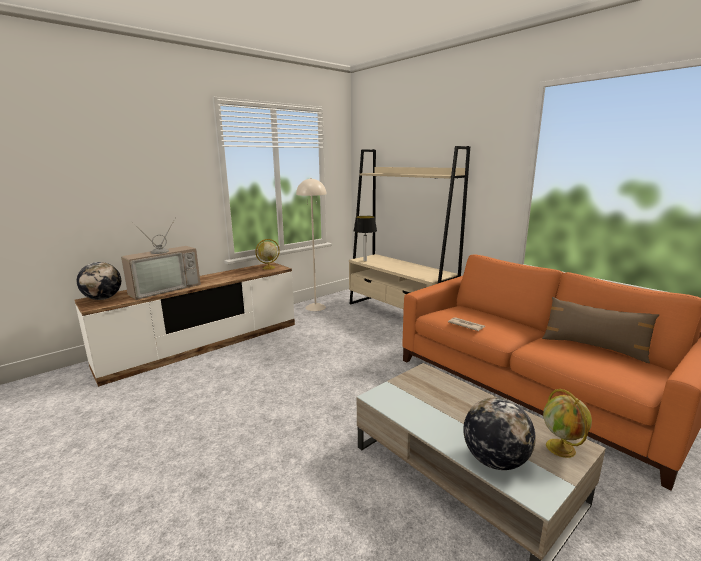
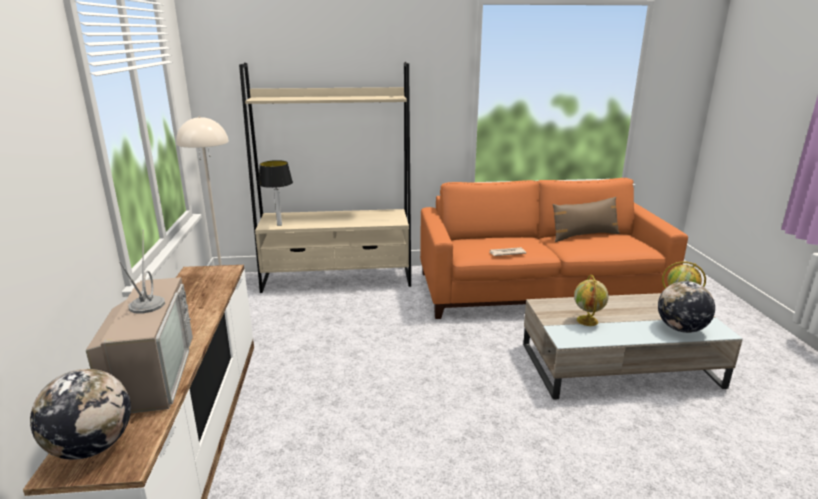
camera: 55 degrees left, 5 degrees up
(268, 268) = (209, 276): globe -> globe (587, 321)

